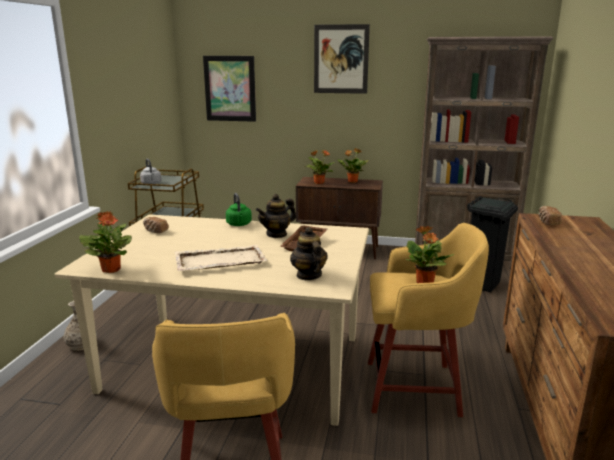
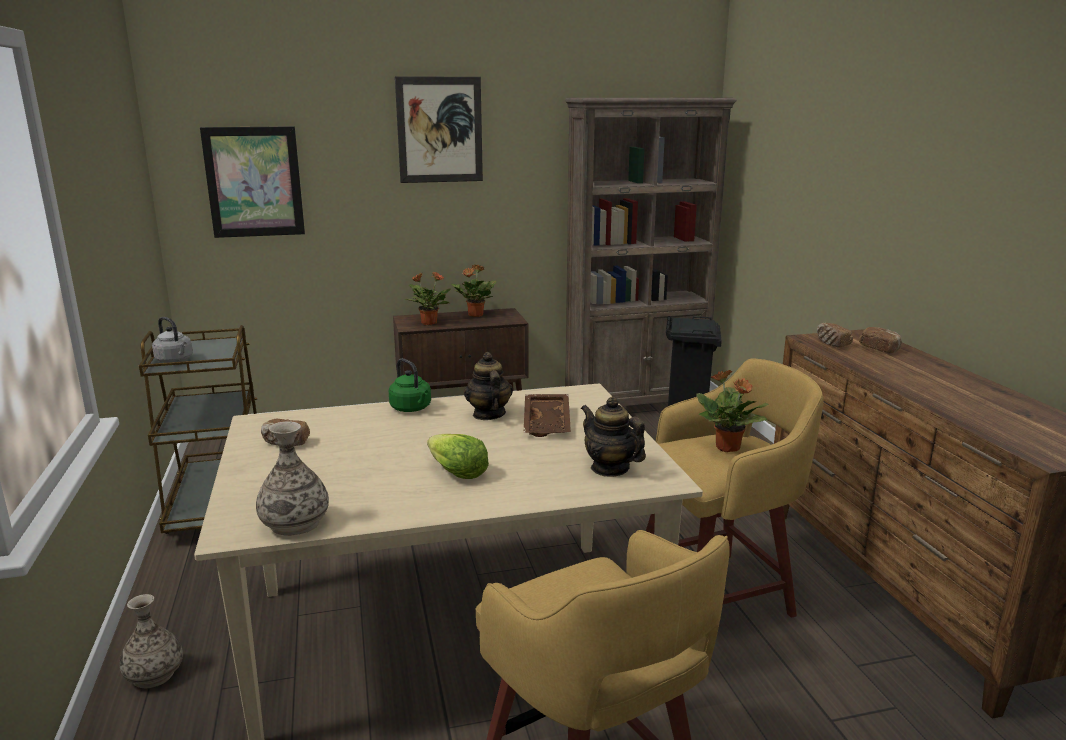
camera: 25 degrees left, 0 degrees up
(111, 269) = (295, 523): potted plant -> vase
(219, 261) = (456, 472): beige tray -> lettuce
(277, 234) = (488, 414): teapot -> teapot turned 135 degrees clockwise
(583, 231) = (879, 349): none -> bread

